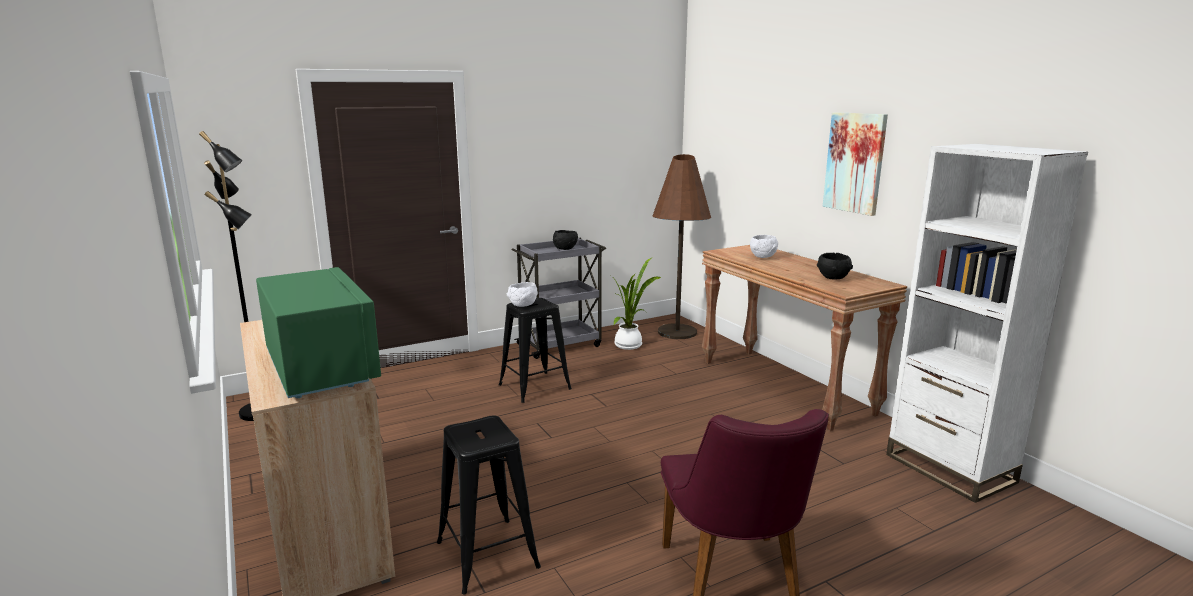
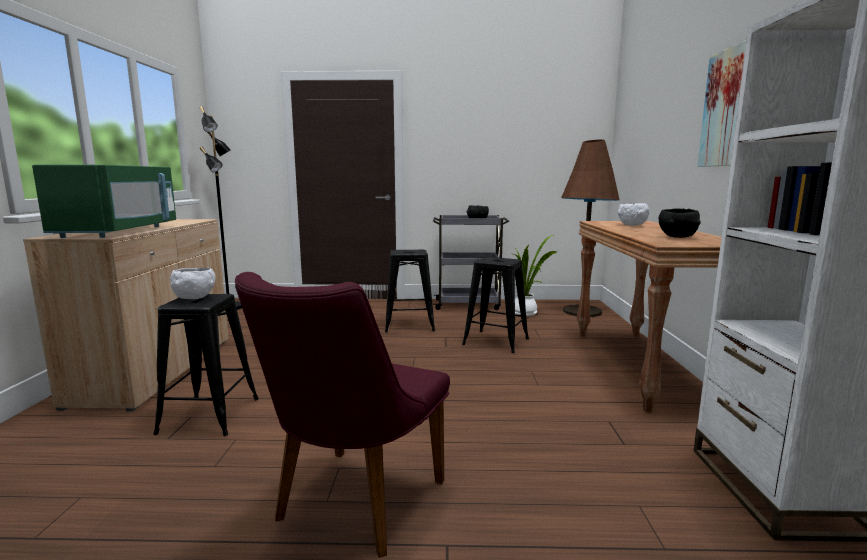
camera: 30 degrees right, 5 degrees down
(523, 305) = (400, 251): white bowl -> white bowl (195, 298)
(644, 388) = (495, 341): none -> black stool

